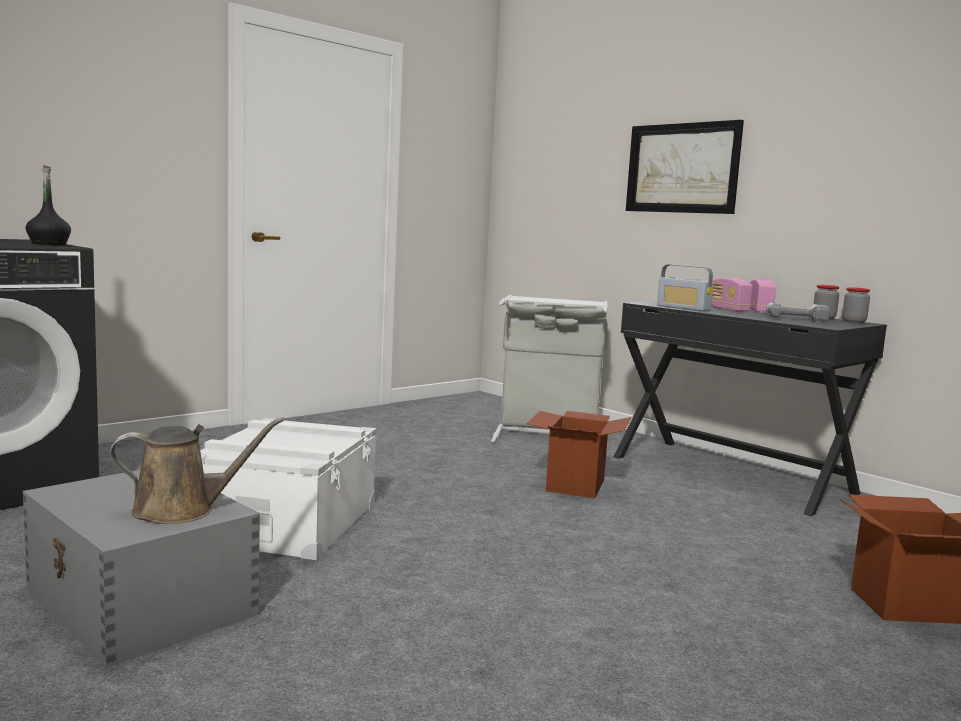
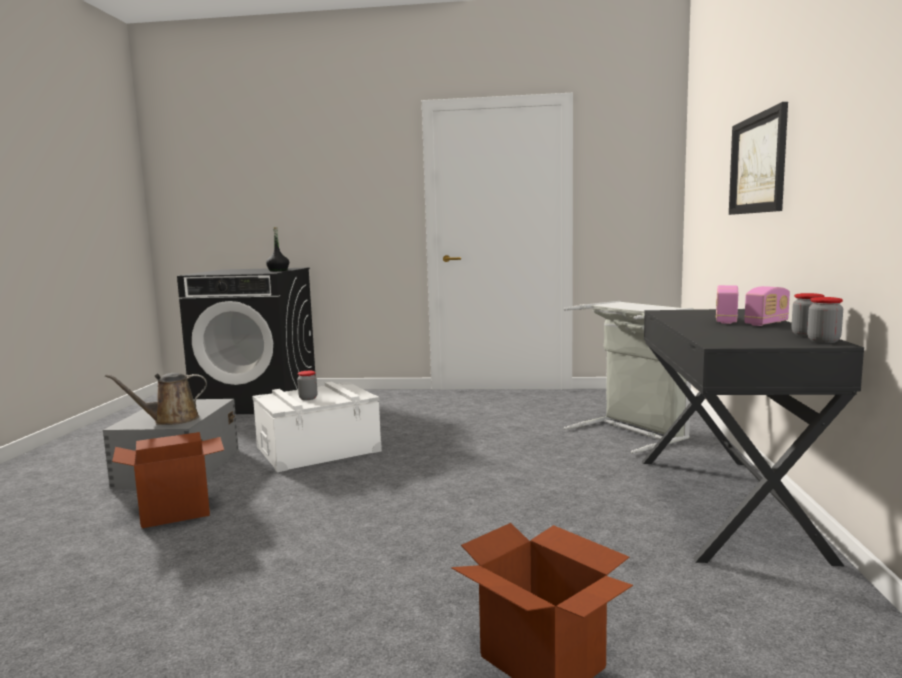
camera: 50 degrees right, 0 degrees up
(182, 510) = (171, 420): brown watering can -> brown watering can turned 120 degrees clockwise
(292, 444) = (308, 398): none -> jar
(575, 485) = (541, 474): cardboard box -> cardboard box (176, 512)
(683, 308) = (674, 317): radio -> none
(794, 318) = (750, 333): power drill -> none

